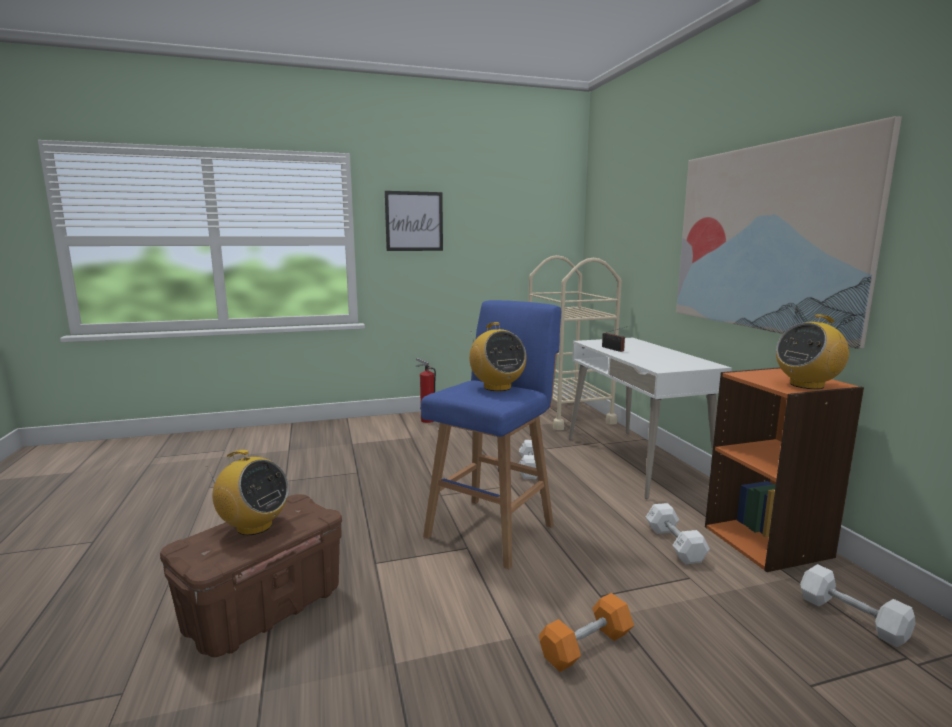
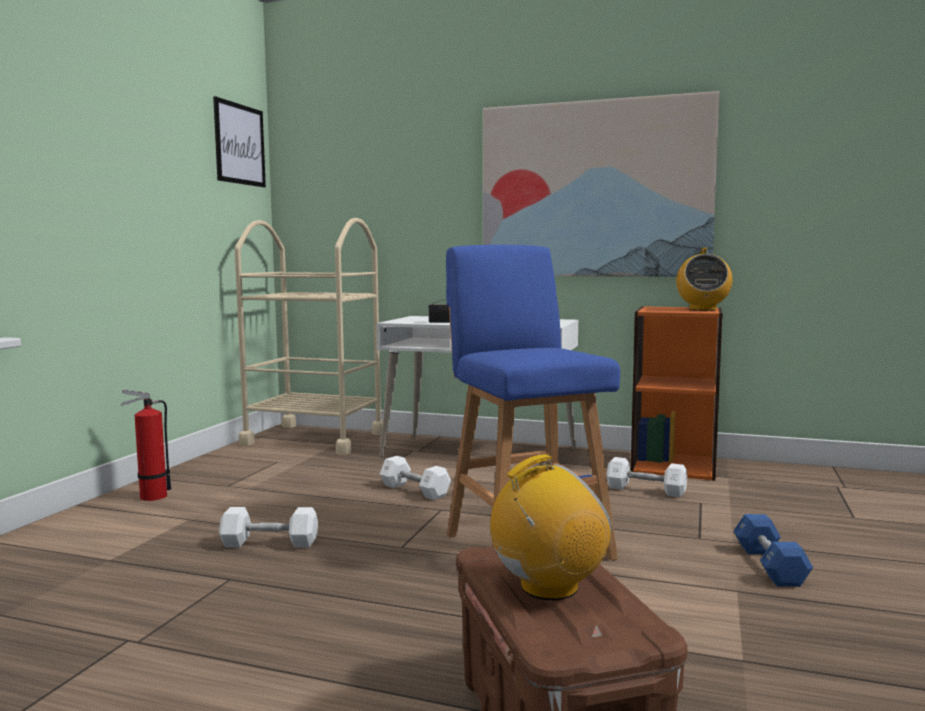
camera: 55 degrees left, 5 degrees down
(414, 221) = (80, 146): picture -> picture (239, 144)
(497, 387) = (537, 348): radio -> none
(586, 646) = (769, 566): orange dumbbell -> blue dumbbell
(852, 617) = (787, 482): white dumbbell -> white dumbbell (270, 543)

